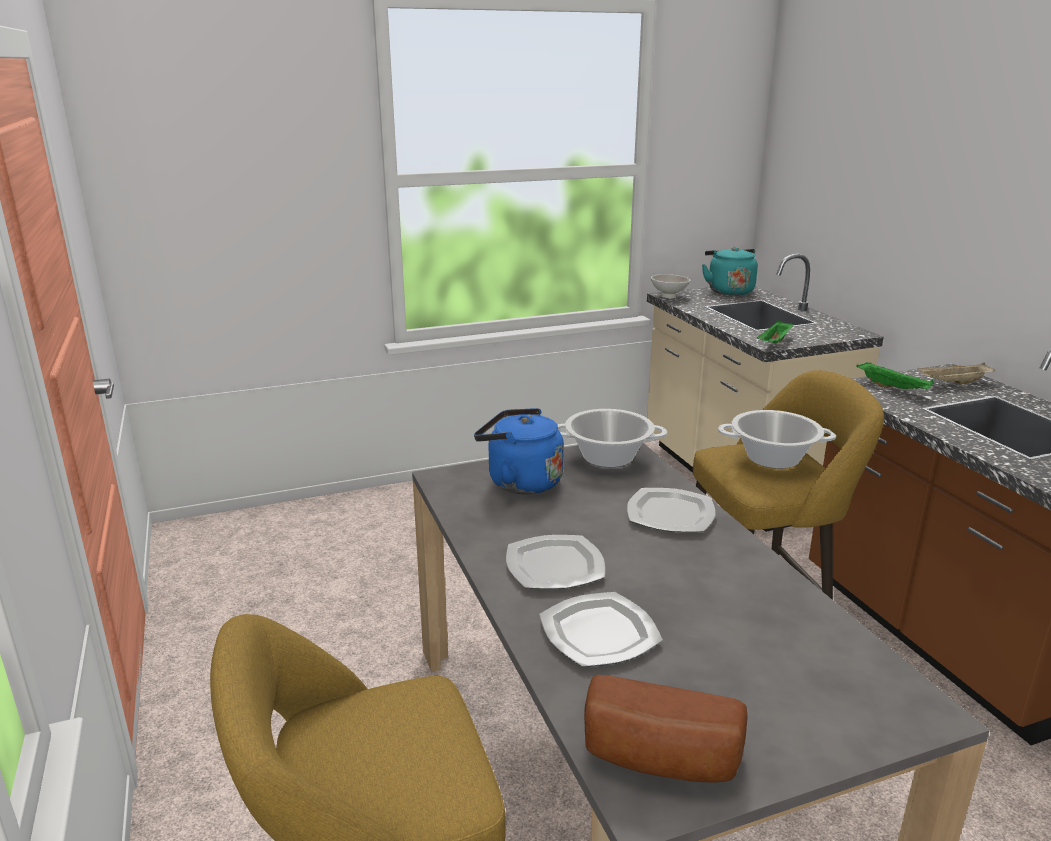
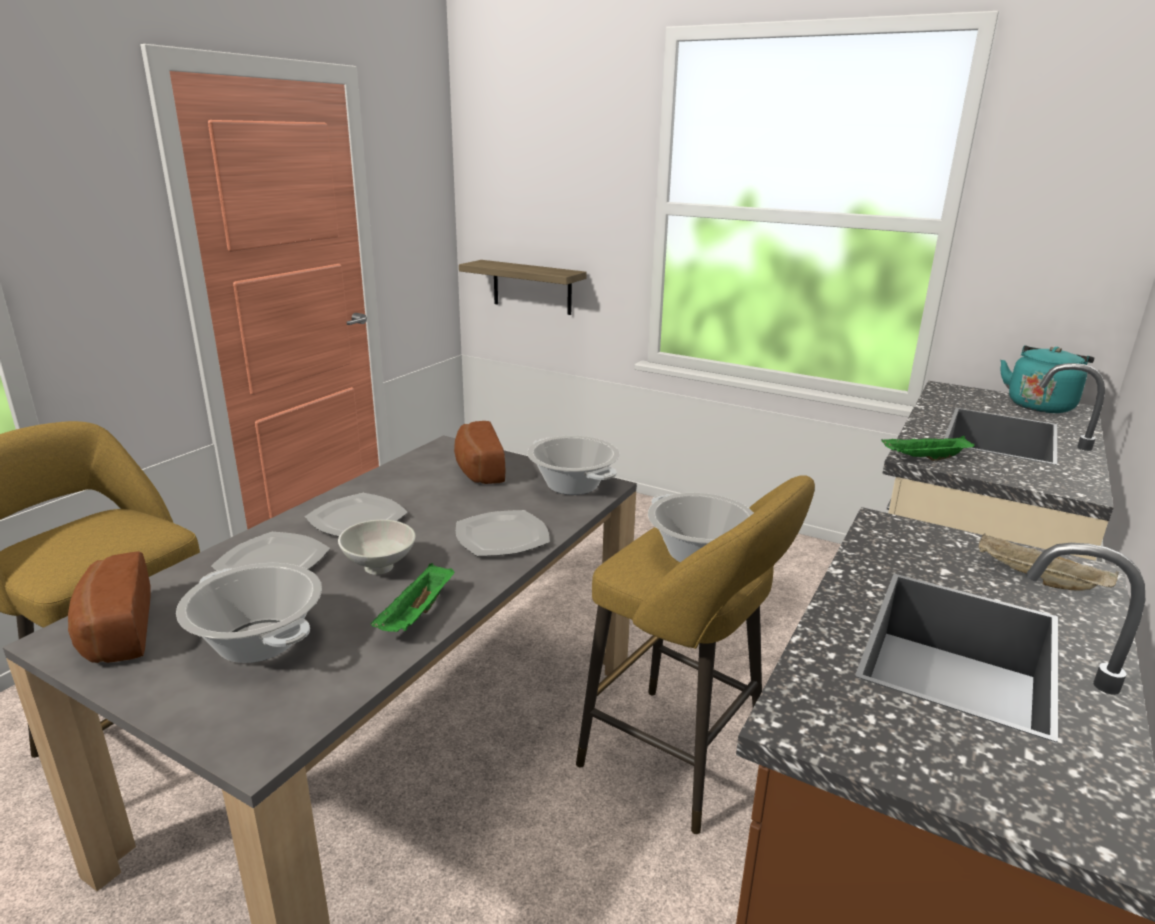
camera: 50 degrees right, 0 degrees up
(232, 294) = (532, 287): none -> shelf
(520, 482) = (477, 469): blue kettle -> bread
(668, 296) = (943, 389): white bowl -> white bowl (381, 566)
(754, 675) = (258, 642): none -> cooking pot
(893, 388) = (925, 545): green tray -> green tray (417, 615)

